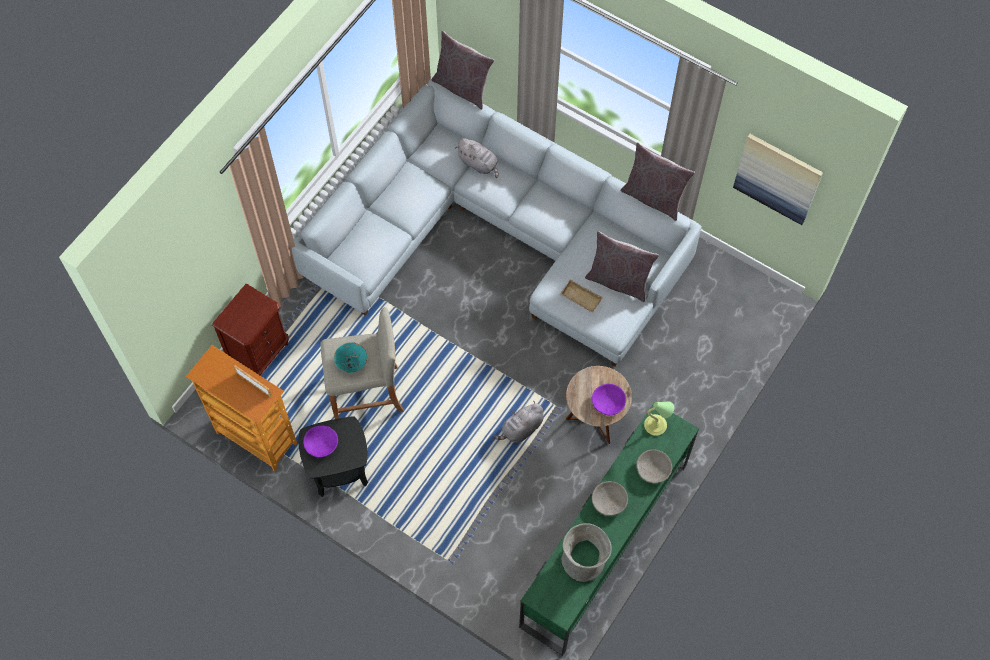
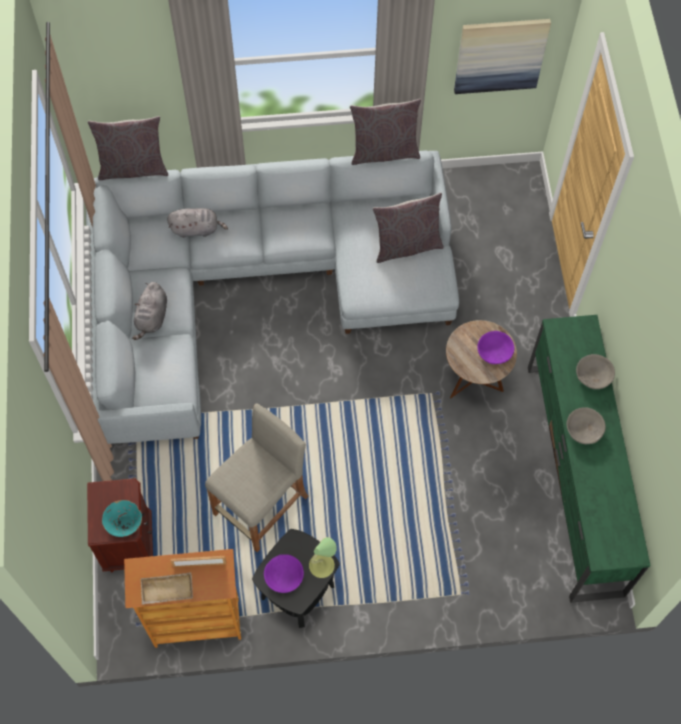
camera: 40 degrees left, 0 degrees up
(352, 363) = (253, 480): turquoise bowl -> turquoise bowl (124, 523)
(521, 429) = (421, 434): grey plush toy -> grey plush toy (152, 318)
(579, 298) = (388, 283): beige tray -> beige tray (166, 591)
(584, 559) = (608, 493): grey vase -> none
(656, 425) = (562, 337): table lamp -> table lamp (322, 565)

